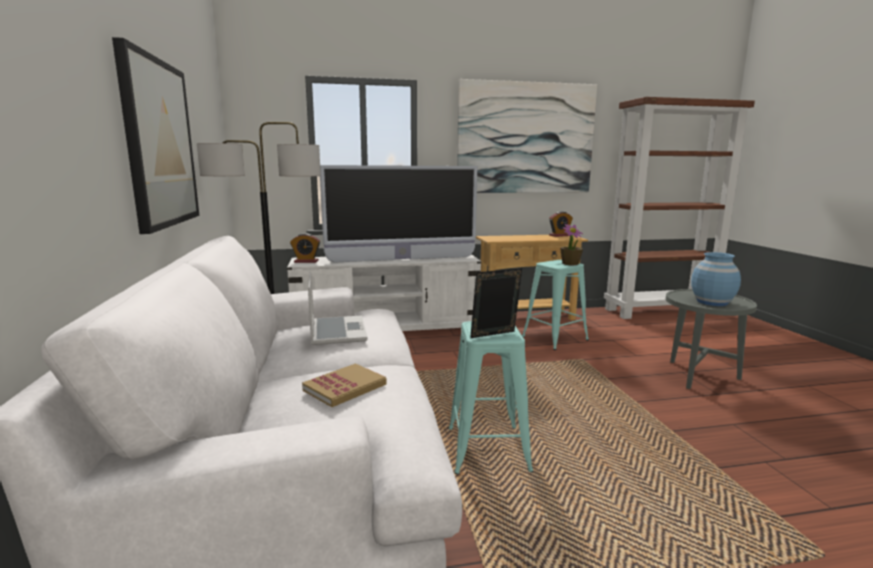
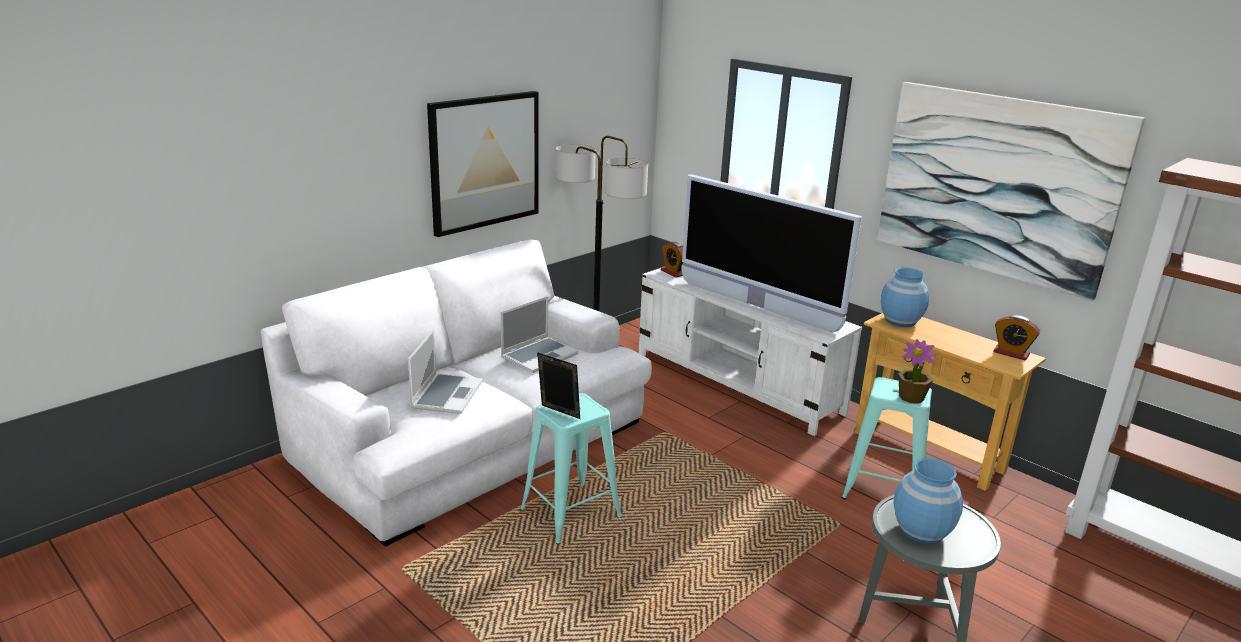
camera: 55 degrees right, 10 degrees up
(345, 387) = (446, 395): book -> laptop
(496, 238) = (900, 321): none -> blue vase

